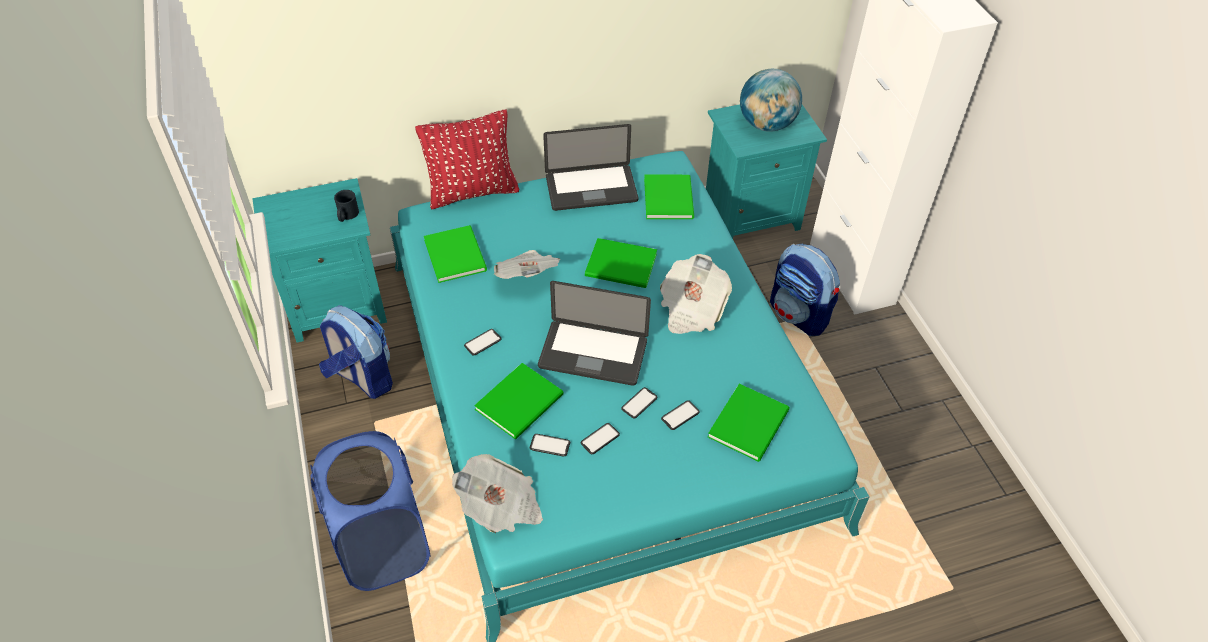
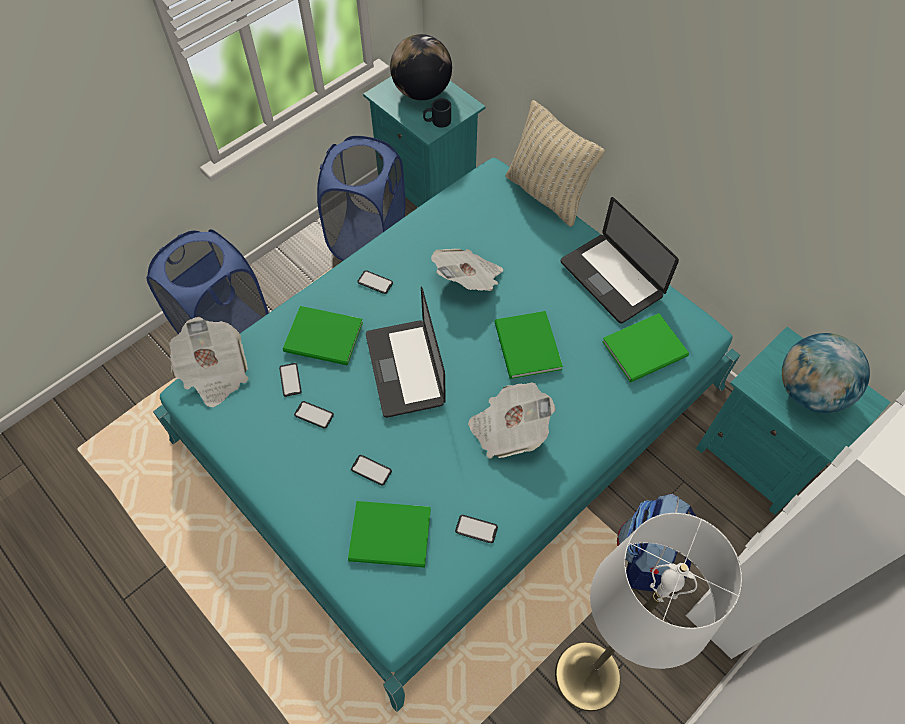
camera: 65 degrees right, 10 degrees up
(299, 212) = (422, 92): none -> globe
(362, 377) = (368, 239): backpack -> blue laundry basket
(456, 253) = (465, 218): green book -> none
(472, 192) = (546, 195): red pillow -> beige pillow
(639, 403) = (368, 430): phone -> phone (476, 529)
(877, 393) = (587, 676): none -> white floor lamp

